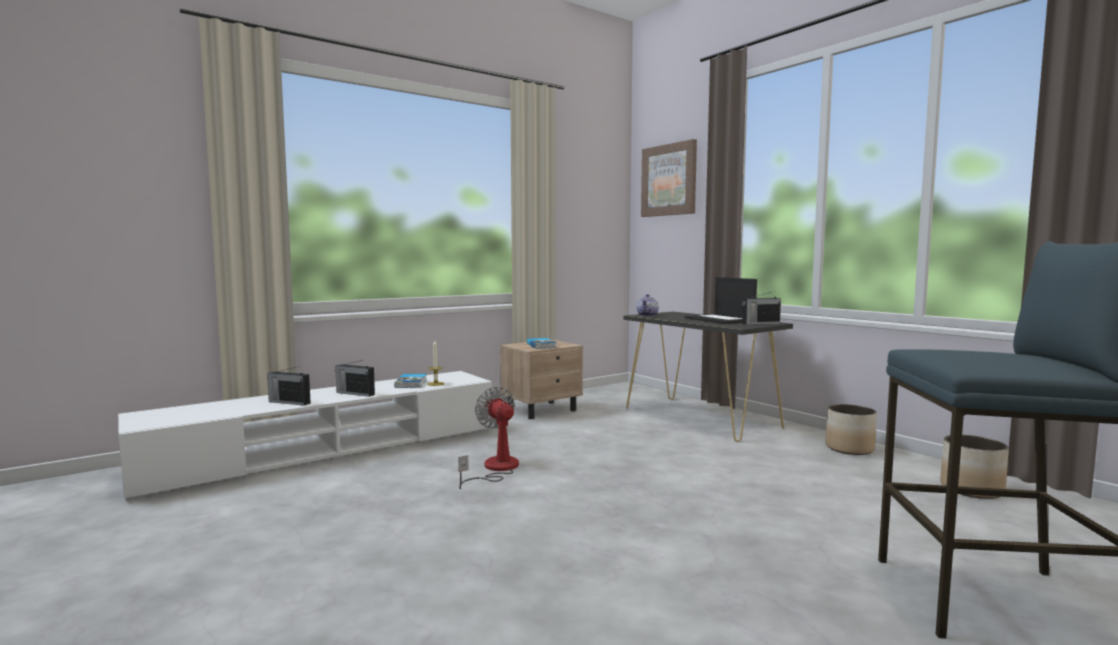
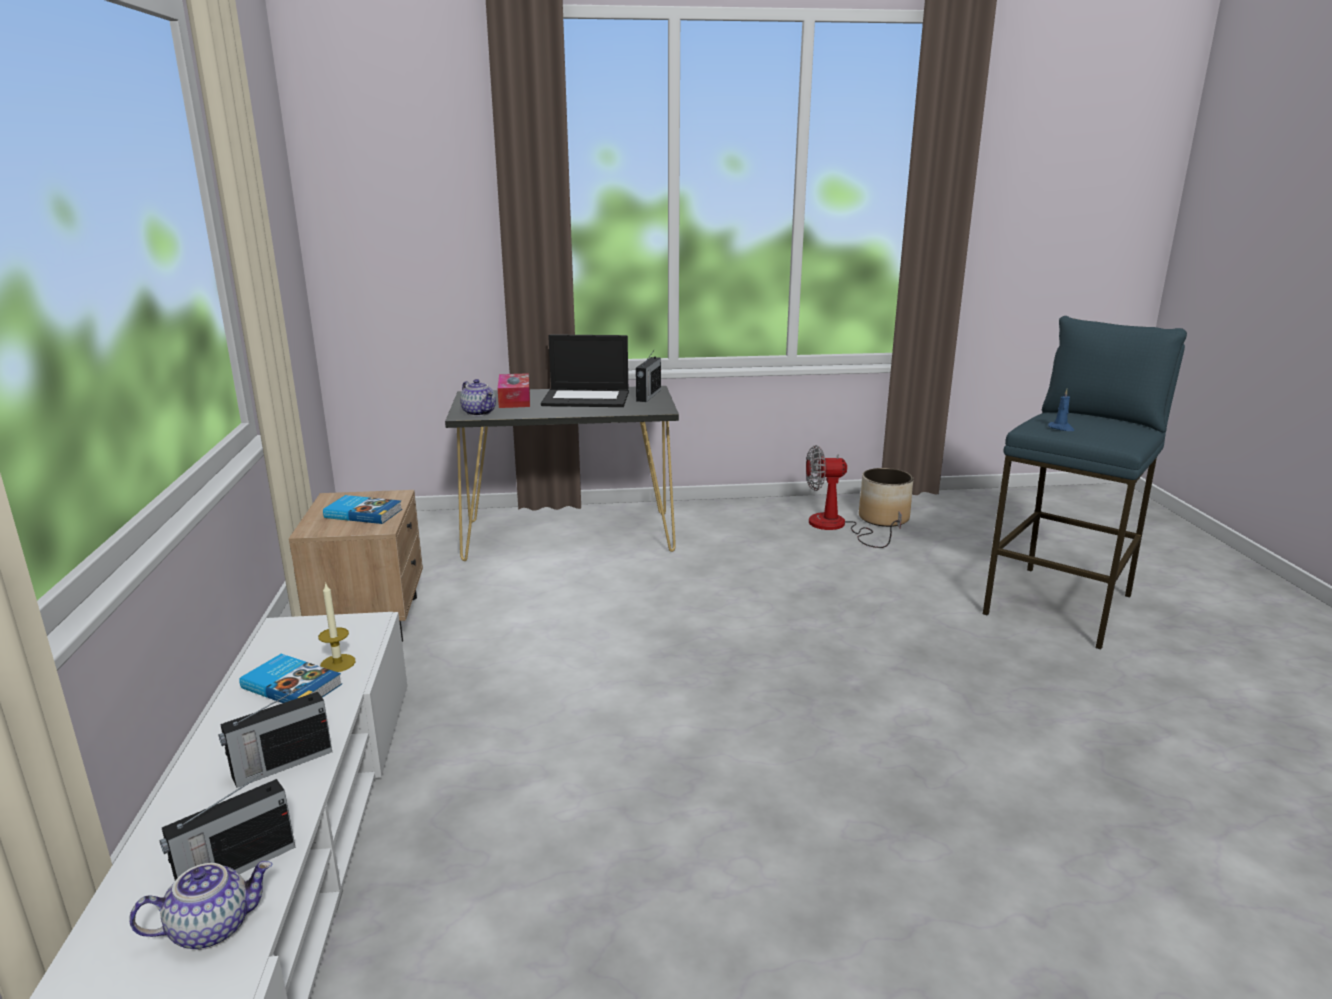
camera: 60 degrees left, 15 degrees up
(255, 407) = (212, 927): none -> teapot
(495, 469) = (585, 738): fan -> fan (837, 527)
(669, 180) = (393, 167): picture -> none
(683, 315) = (514, 399): none -> tissue box
(849, 448) = (752, 514): planter -> none
(942, 351) = (1061, 428): none -> blue candle

